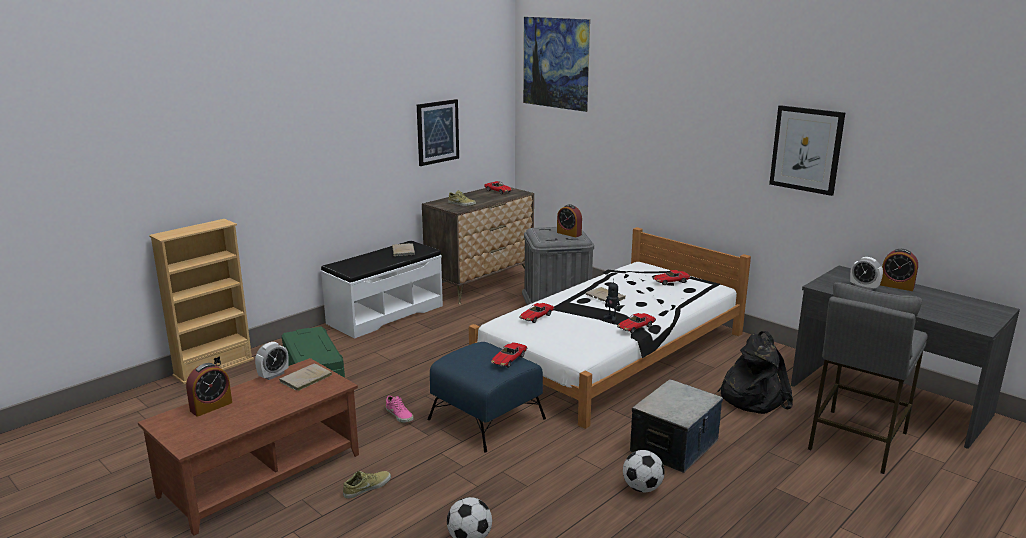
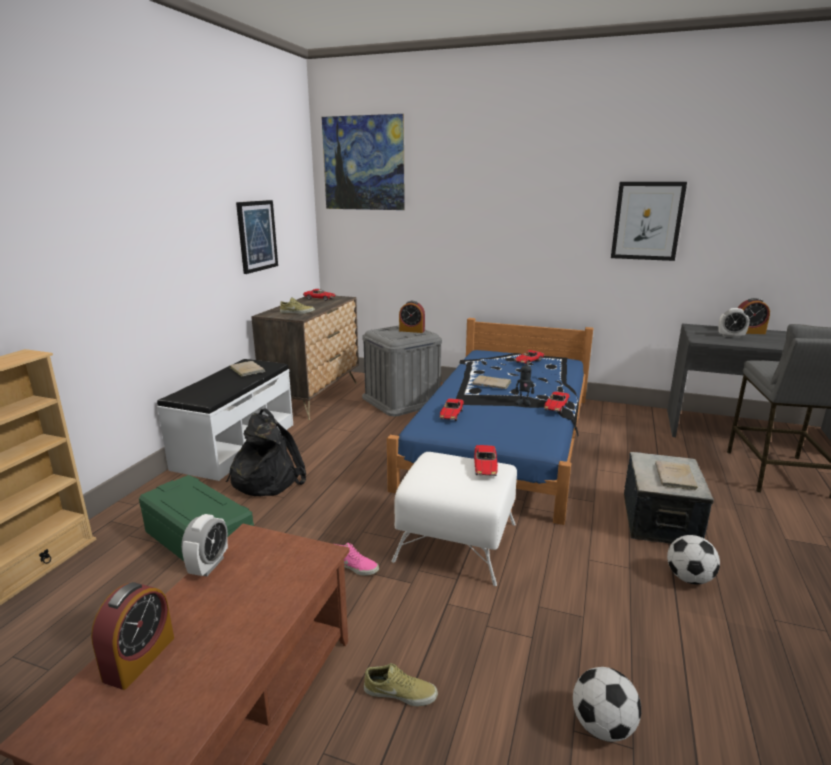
camera: 25 degrees left, 0 degrees up
(304, 379) = (264, 559): beige book -> beige book (675, 478)
(367, 487) = (400, 692): beige shoe -> beige shoe turned 75 degrees clockwise
(487, 419) = (457, 542): blue ottoman -> white ottoman
(613, 353) = (503, 439): white bed -> blue bed
(751, 397) = (658, 454): black backpack -> black backpack (266, 479)

